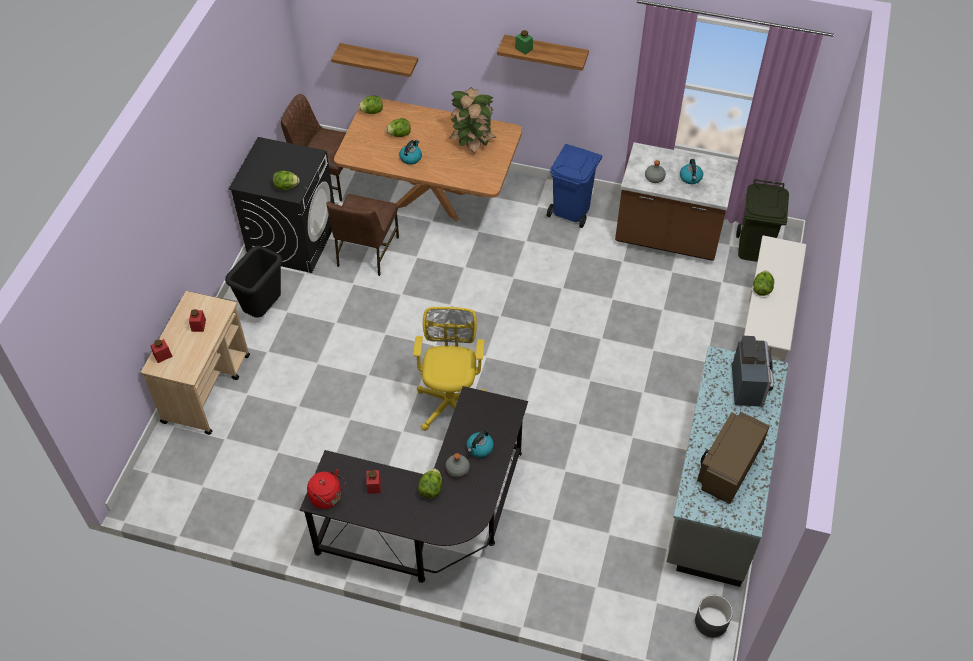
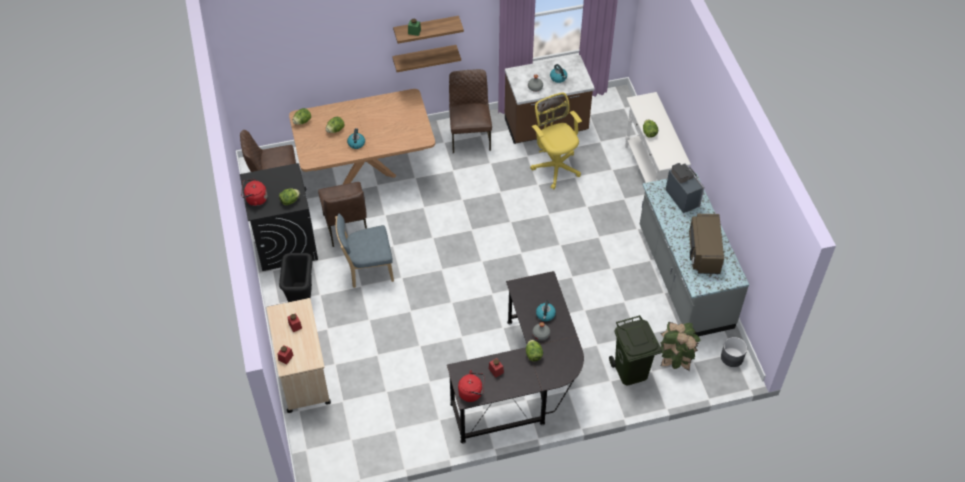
camera: 30 degrees left, 0 degrees up
(252, 170) = (255, 199): none -> red kettle
(355, 308) = (367, 270): none -> blue chair
(379, 60) = (294, 80): shelf -> shelf (424, 57)
(450, 400) = (479, 301): yellow office chair -> yellow office chair (555, 166)
(473, 142) = (392, 114): potted plant -> potted plant (675, 359)
(572, 211) = (470, 136): blue trash can -> brown chair
(753, 248) = (605, 110): green trash can -> green trash can (630, 371)

